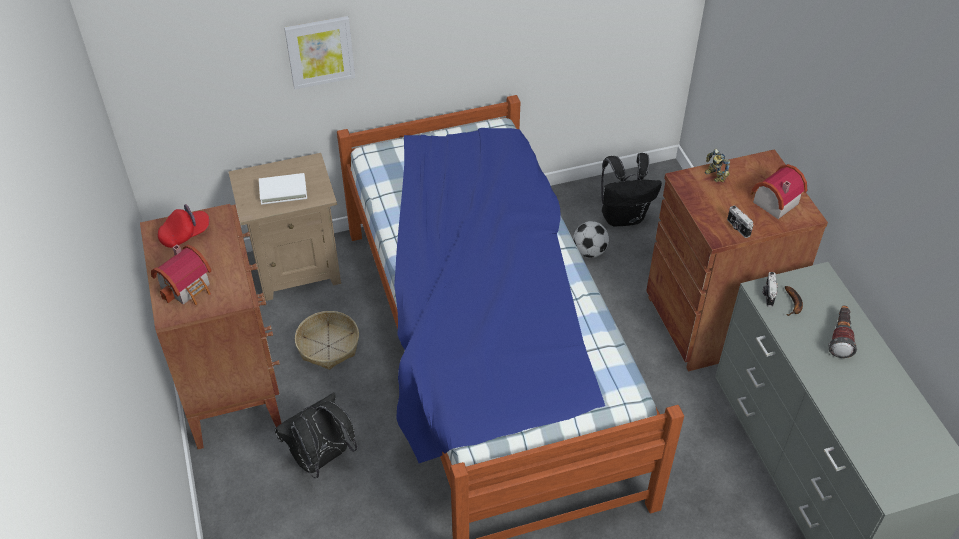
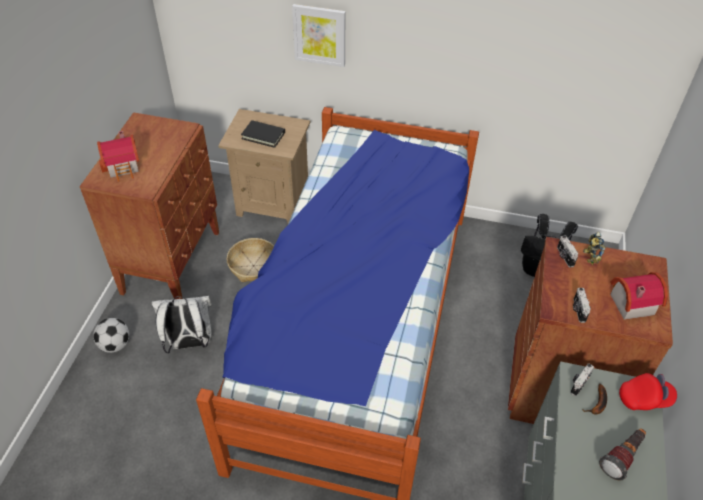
camera: 30 degrees right, 0 degrees up
(185, 234) = (153, 132): red cap -> red cap (644, 399)
(283, 190) = (263, 135): white book -> black book
(322, 459) = (189, 343): black backpack -> white backpack
(589, 251) = (494, 285): football -> football (115, 344)
(693, 185) = (564, 256): none -> camera

